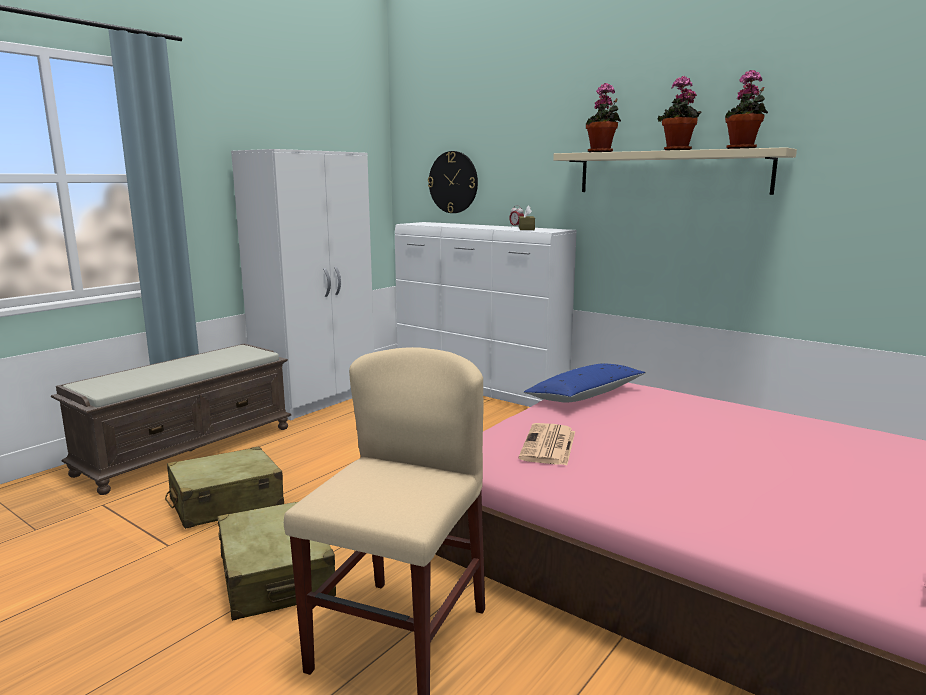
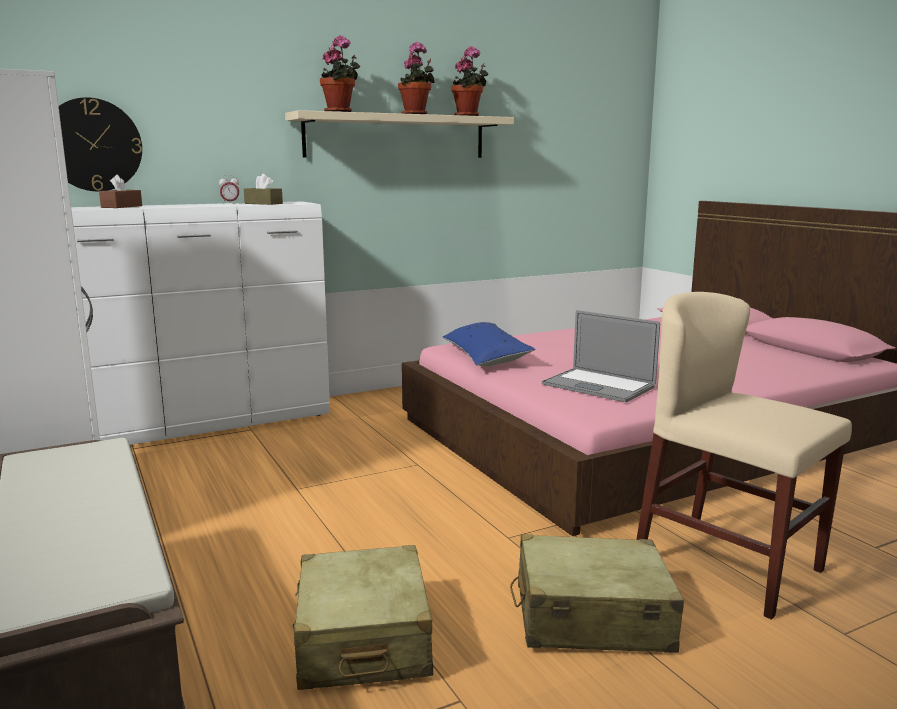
camera: 65 degrees left, 0 degrees up
(449, 224) = (122, 206): none -> brown tissue box
(548, 445) = (598, 385): newspaper -> laptop

